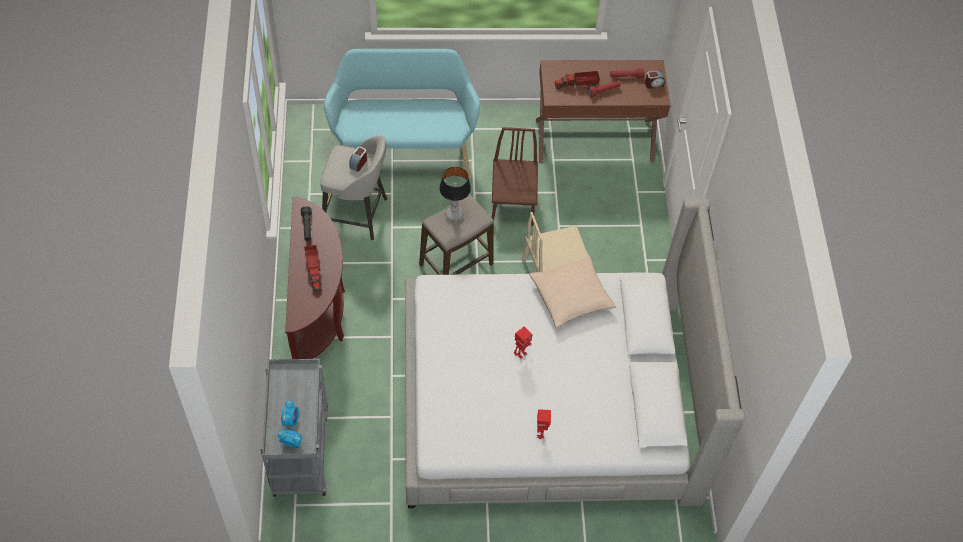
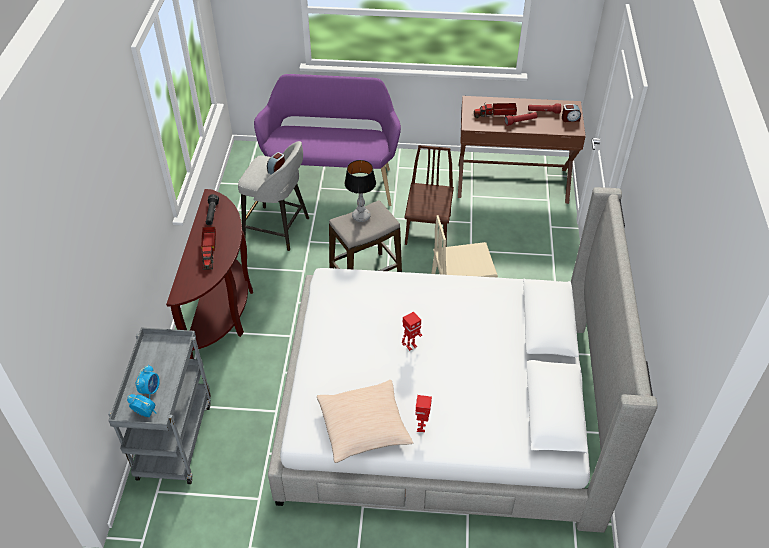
camera: 10 degrees right, 10 degrees down
(403, 150) = (331, 180): turquoise bench -> purple bench
(571, 296) = (471, 296): beige pillow -> beige pillow (364, 427)

